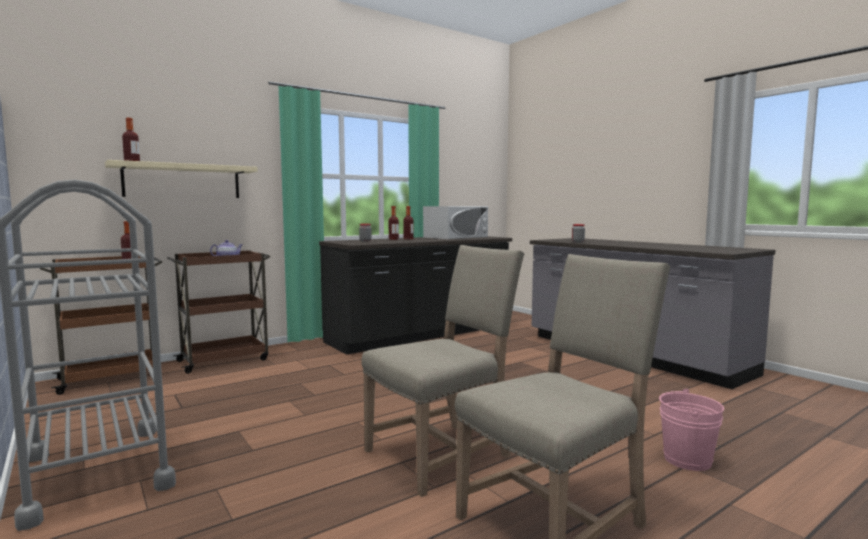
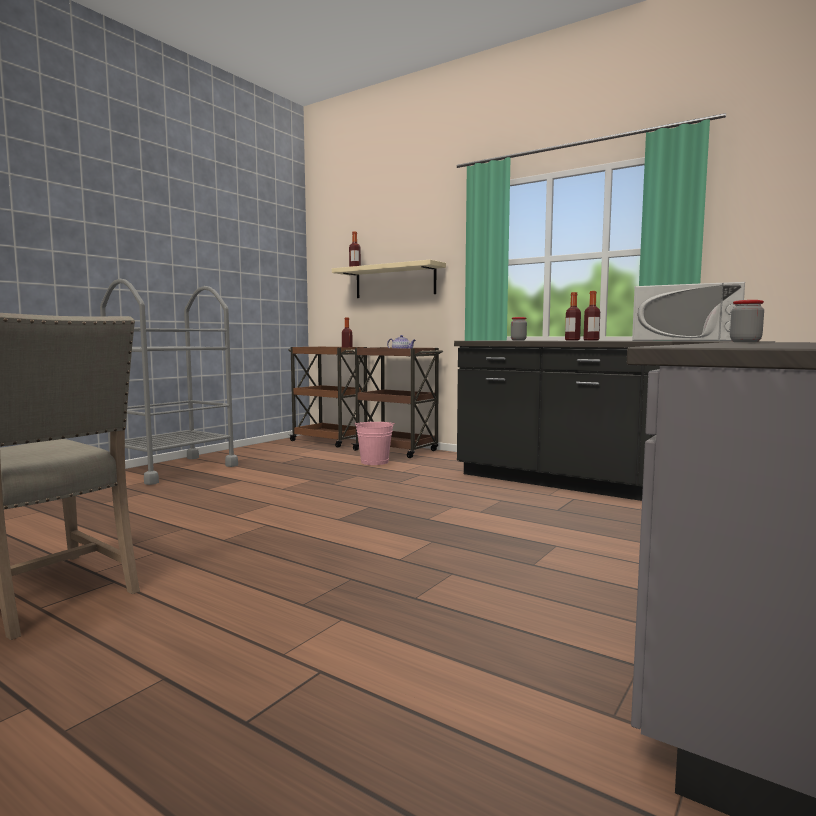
camera: 70 degrees right, 0 degrees up
(442, 453) = (203, 539): beige chair -> none
(687, 459) = (184, 680): pink bucket -> pink bucket (374, 462)

